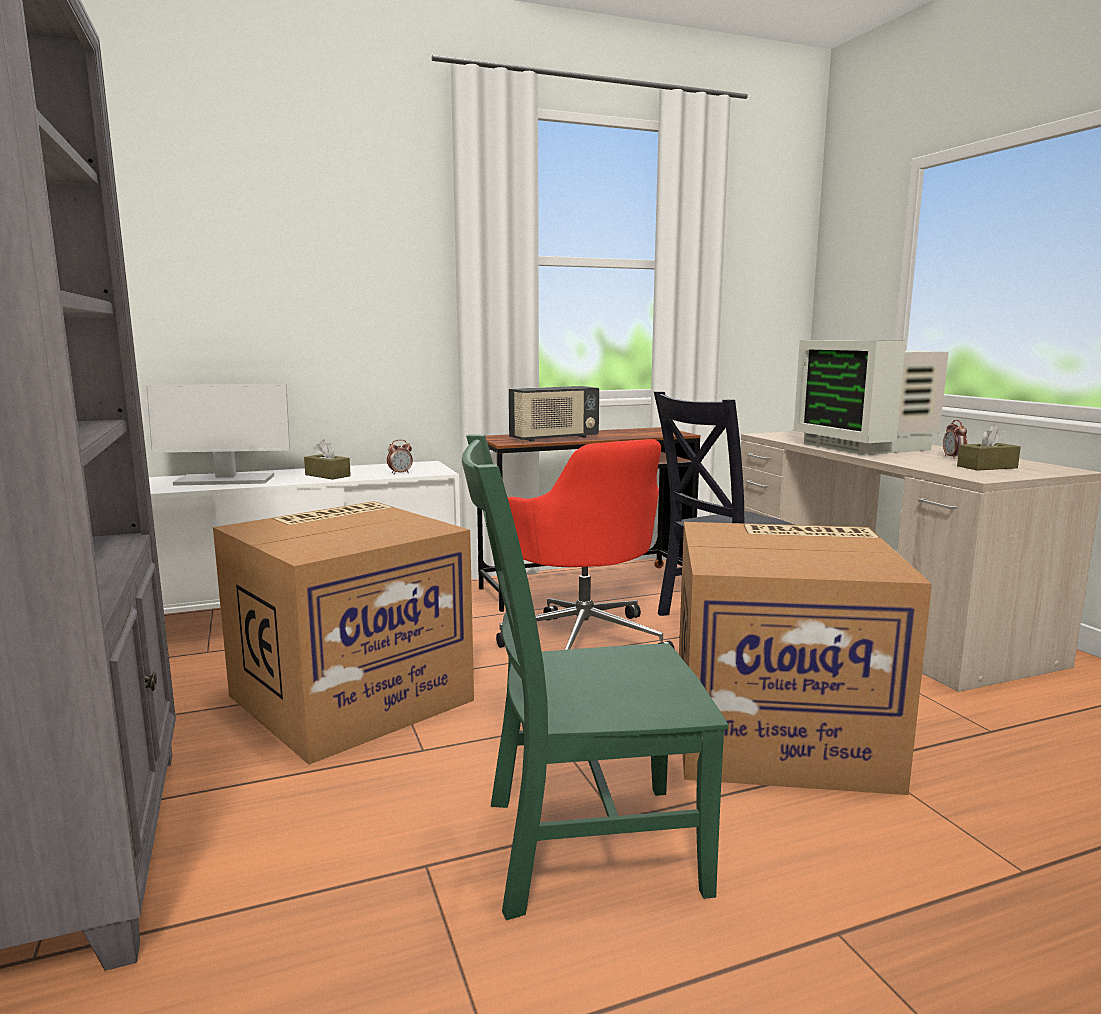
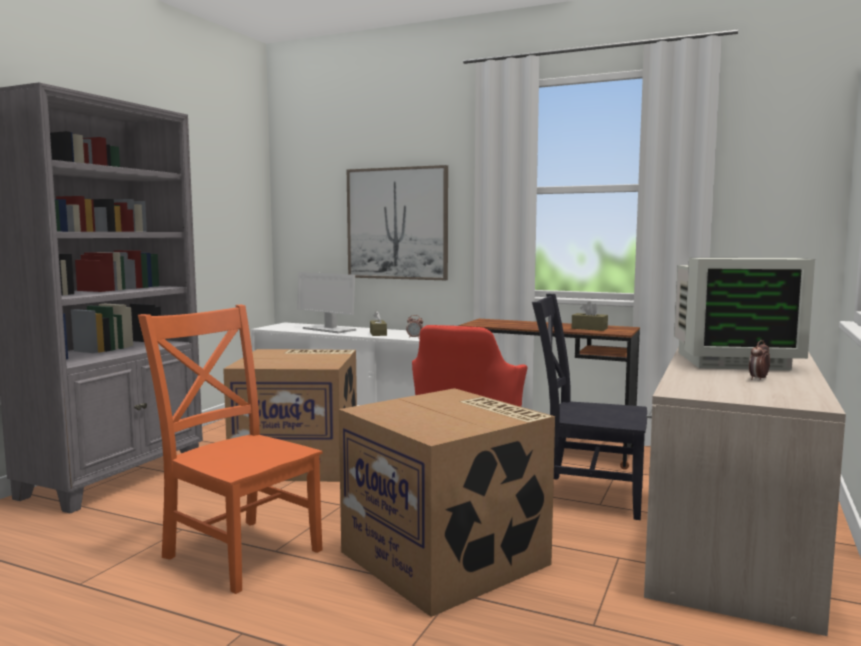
camera: 45 degrees right, 5 degrees down
(315, 300) = (397, 223): none -> picture
(554, 438) = (514, 325): radio -> none
(581, 845) = (239, 551): green chair -> orange chair
(866, 446) = (730, 361): monitor -> monitor turned 105 degrees counterclockwise
(987, 467) = (739, 389): brown tissue box -> brown tissue box (589, 328)

